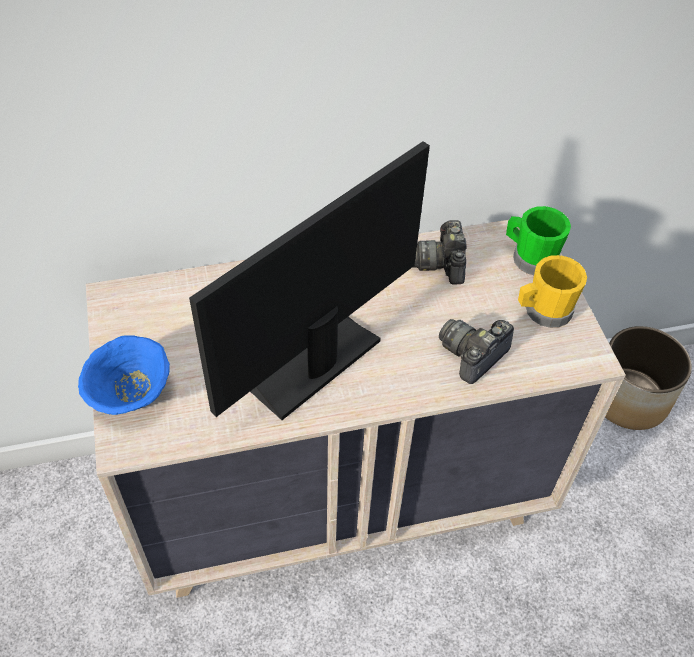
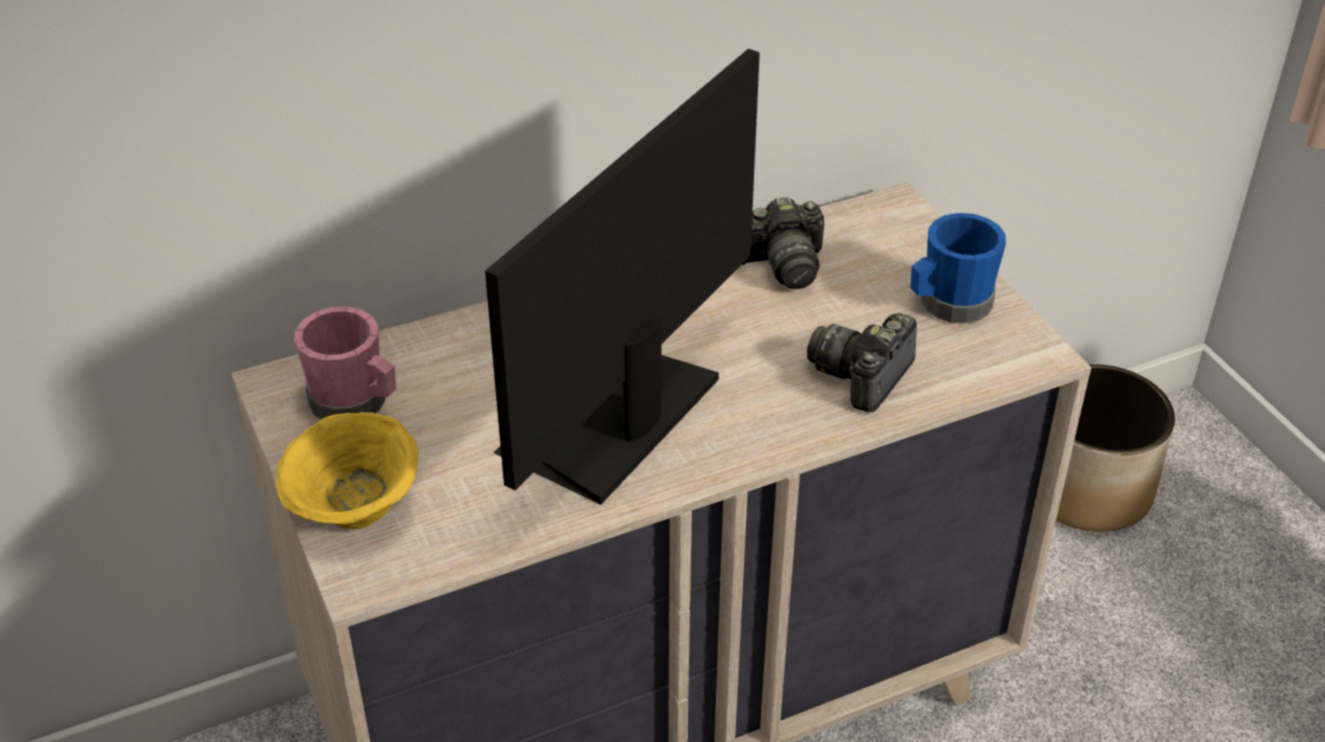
camera: 10 degrees left, 10 degrees down
(133, 396) = (357, 511): blue bowl -> yellow bowl
(152, 319) = (355, 403): none -> pink mug
(441, 263) = (779, 265): camera -> camera turned 90 degrees counterclockwise
(529, 257) = (909, 239): green mug -> none
(543, 311) = (948, 304): yellow mug -> blue mug

